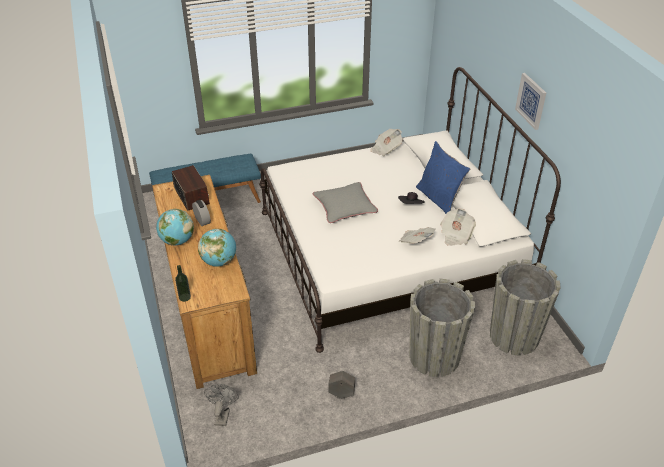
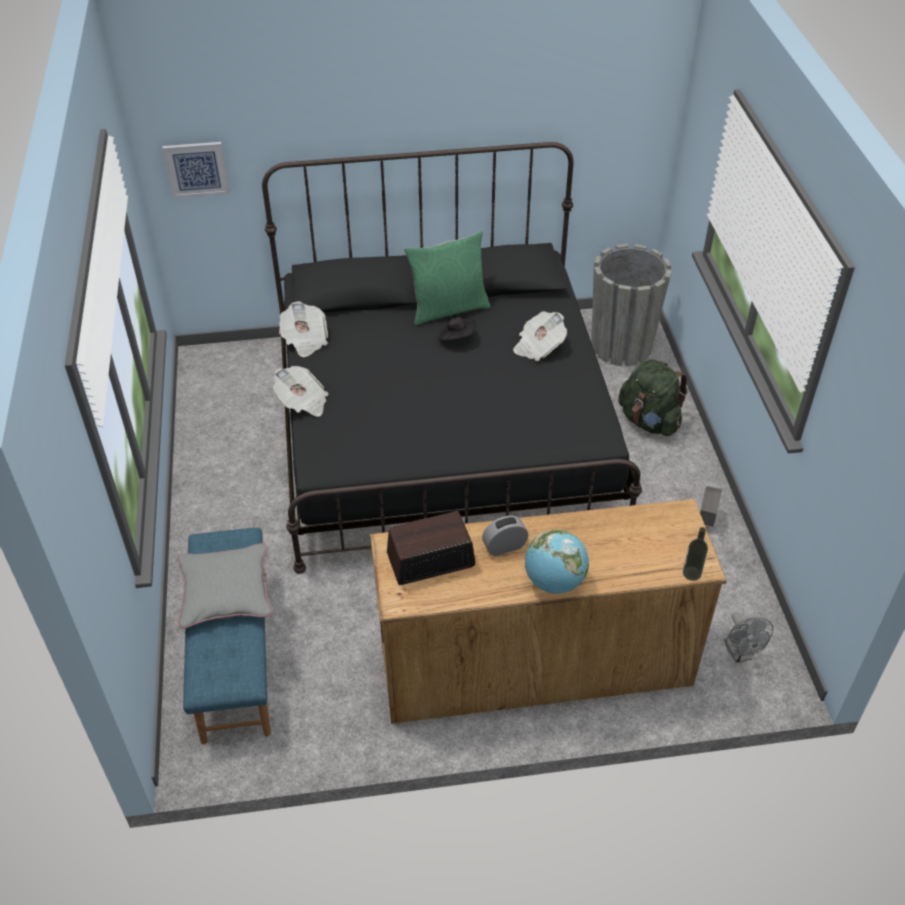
camera: 80 degrees left, 5 degrees up
(219, 261) = (612, 529): globe -> none
(222, 414) = (740, 654): grey fan -> grey fan turned 120 degrees counterclockwise
(344, 207) = (442, 405): grey pillow -> grey pillow (225, 591)
(388, 252) = (442, 429): white bed -> black bed
(434, 357) = (649, 421): grey planter -> green backpack
(439, 199) = (448, 309): blue pillow -> green pillow
(455, 235) = (531, 309): newspaper -> newspaper (302, 402)
(531, 101) = (461, 107): picture -> picture (196, 169)

